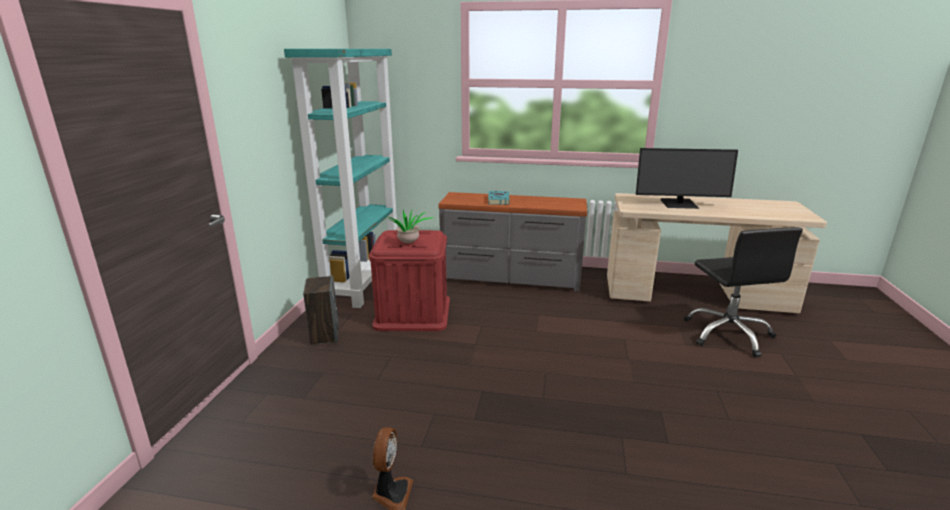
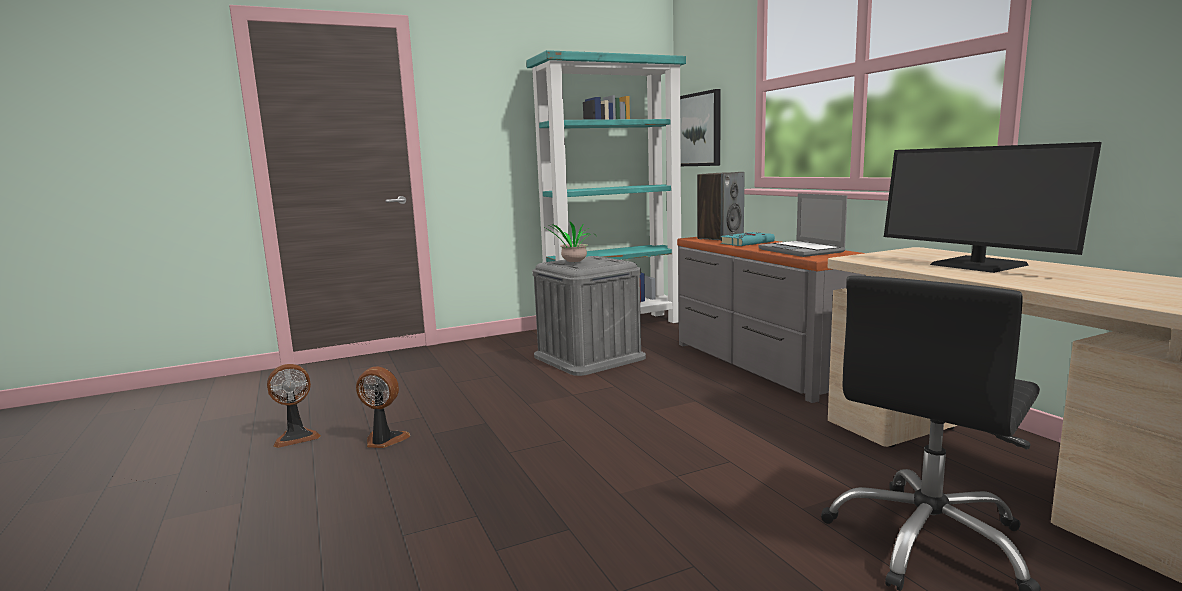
camera: 55 degrees right, 10 degrees down
(324, 334) = (499, 347): speaker -> speaker (720, 238)
(391, 108) = (699, 130): none -> picture
(413, 313) = (589, 357): red storage box -> grey storage box
(461, 445) = (384, 441): none -> fan
(550, 202) = (802, 251): none -> laptop

